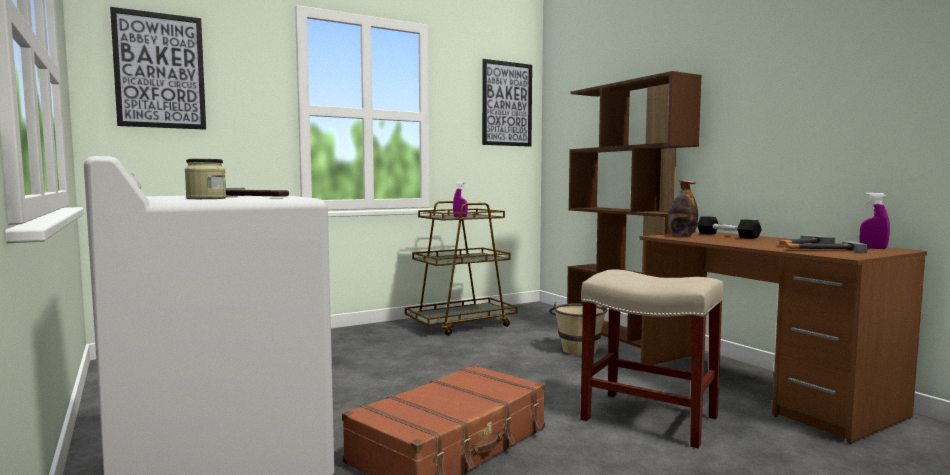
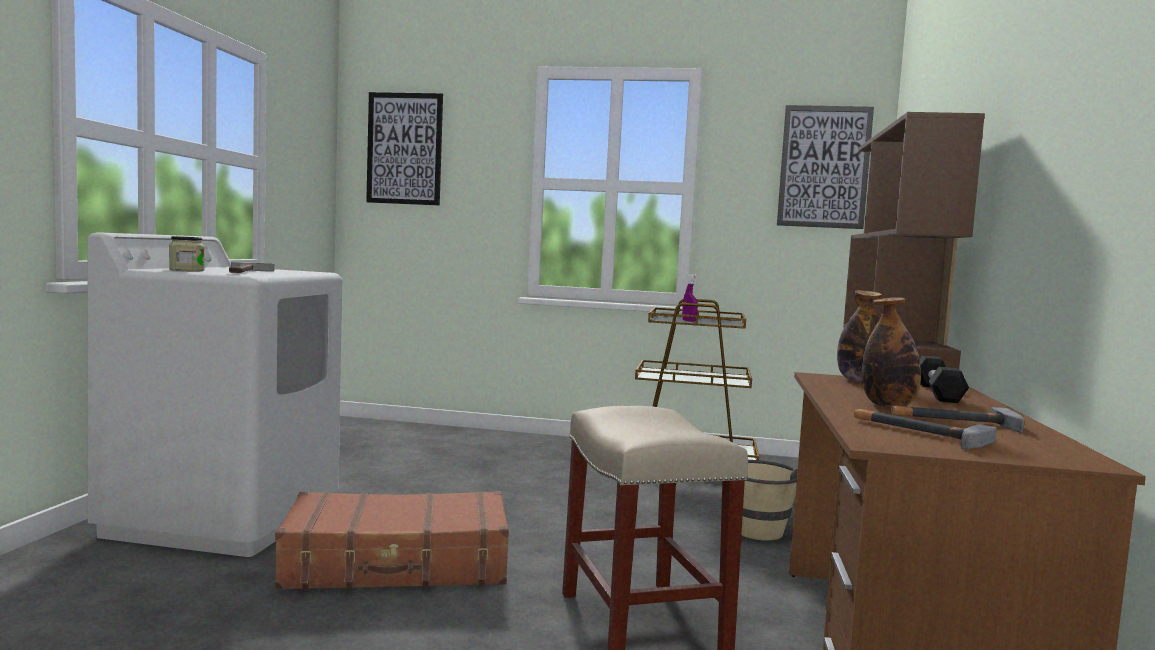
camera: 40 degrees right, 0 degrees up
(754, 243) = (888, 405): none -> bottle
(873, 248) = (1050, 450): purple spray bottle -> none

